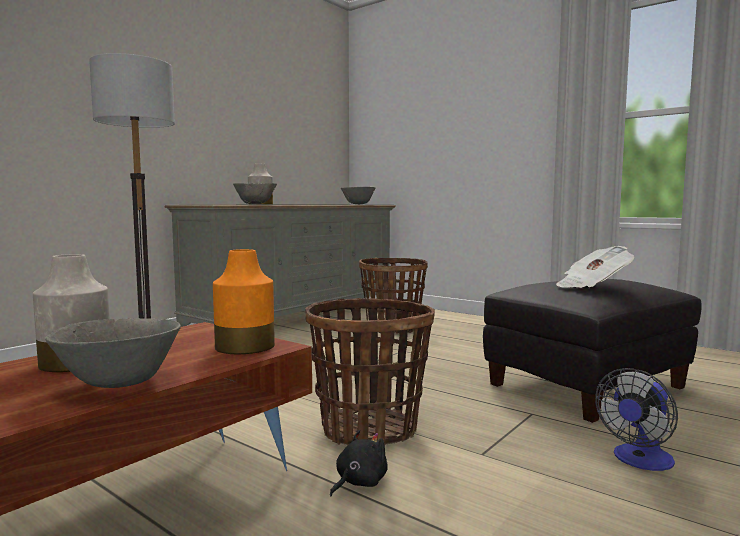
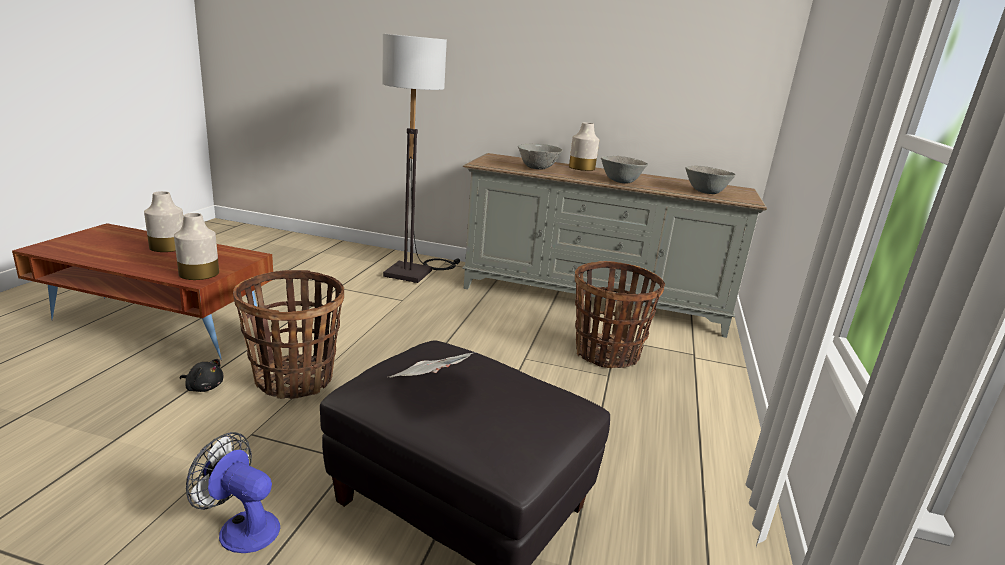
camera: 65 degrees right, 15 degrees up
(119, 384) = (123, 261): grey bowl -> grey bowl (620, 182)
(245, 346) = (199, 273): orange vase -> beige vase

